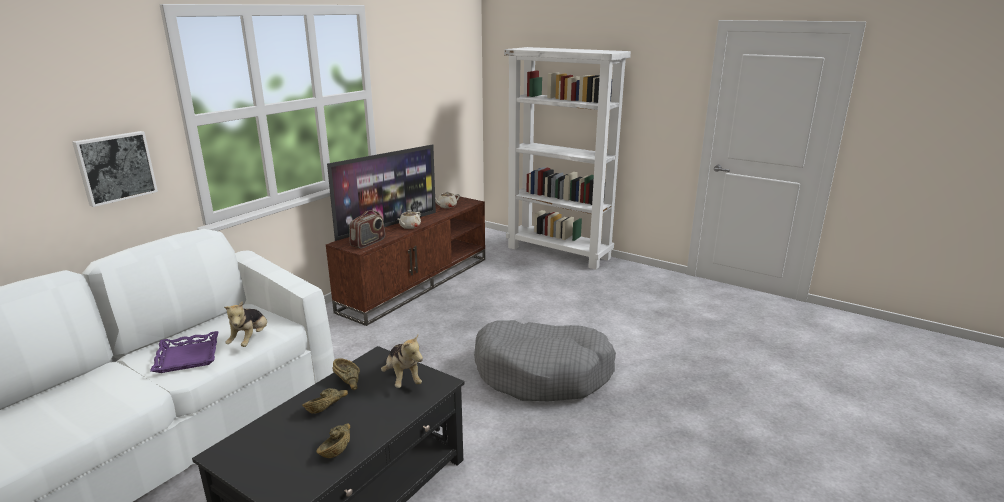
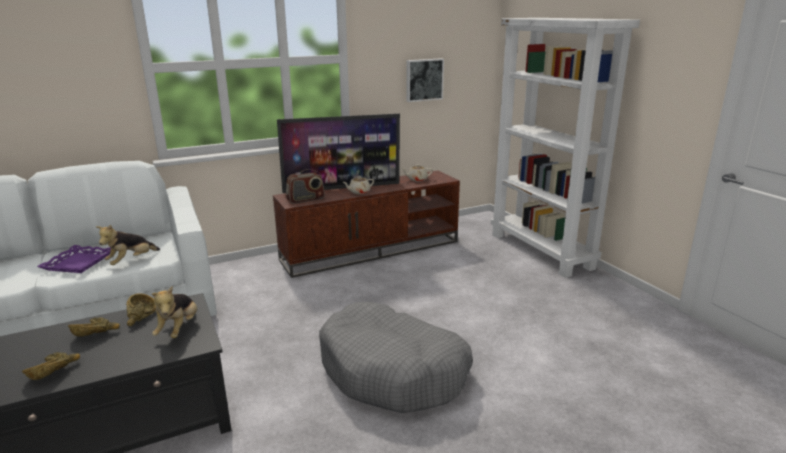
camera: 30 degrees right, 0 degrees up
(115, 167) = (78, 100): picture -> picture (424, 79)

